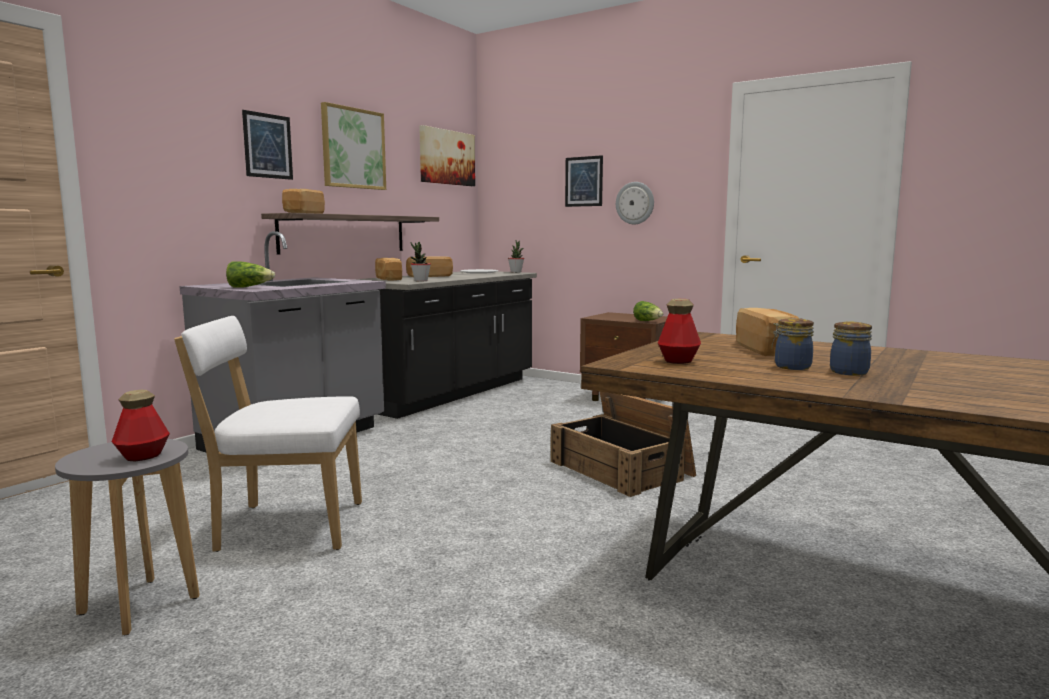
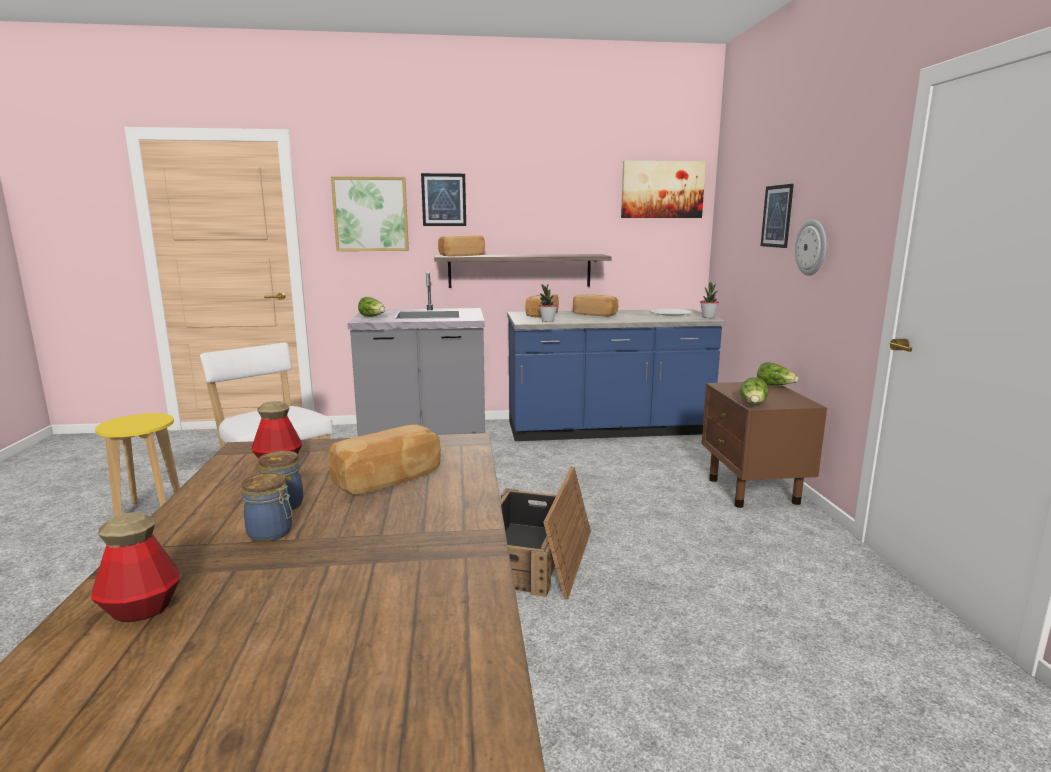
camera: 50 degrees right, 5 degrees up
(139, 605) = (150, 510): grey stool -> yellow stool
(143, 456) = (133, 426): bottle -> bottle (141, 609)
(353, 148) = (534, 193): picture -> picture (371, 214)
(448, 393) = (607, 430): black counter -> blue counter
(619, 313) = (775, 386): none -> lettuce

